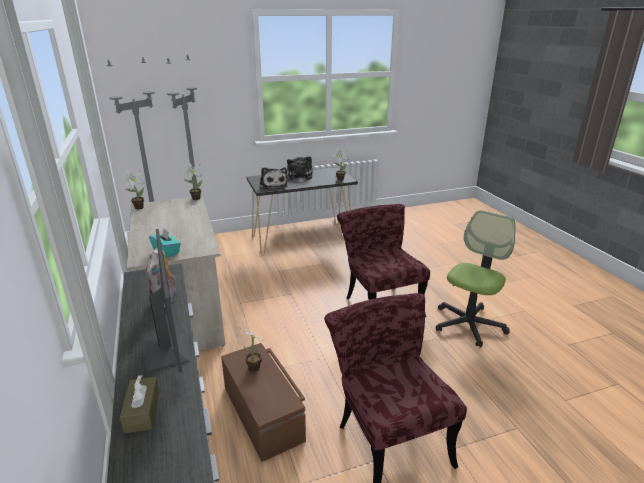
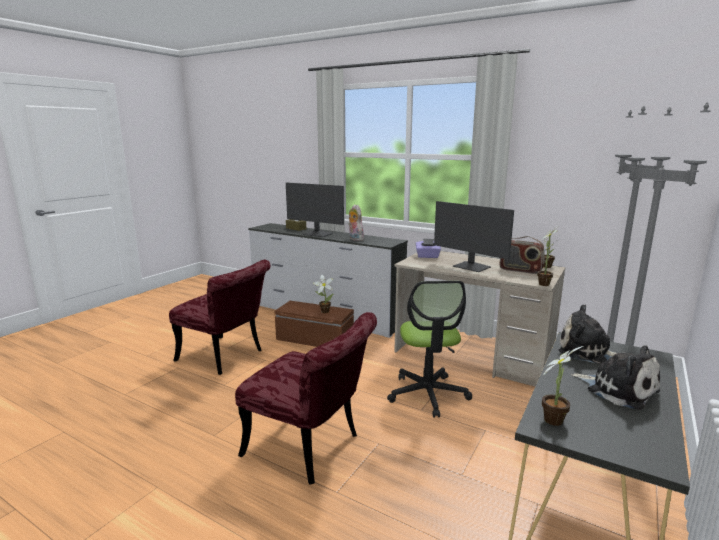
camera: 140 degrees right, 10 degrees down
(165, 211) = (520, 270): none -> radio
(167, 252) = (427, 256): turquoise tissue box -> purple tissue box
(181, 226) = (471, 267): none -> monitor
(468, 324) = (174, 473): office chair -> office chair (428, 394)

